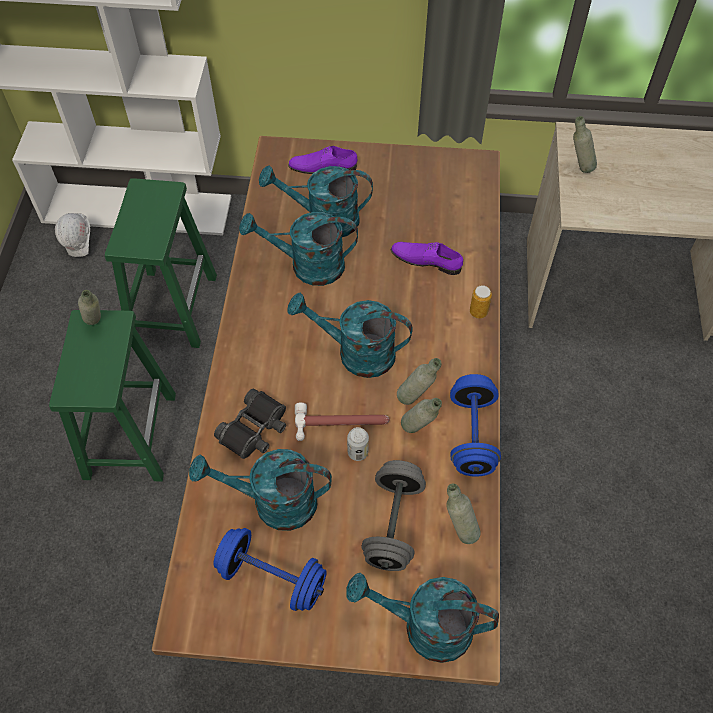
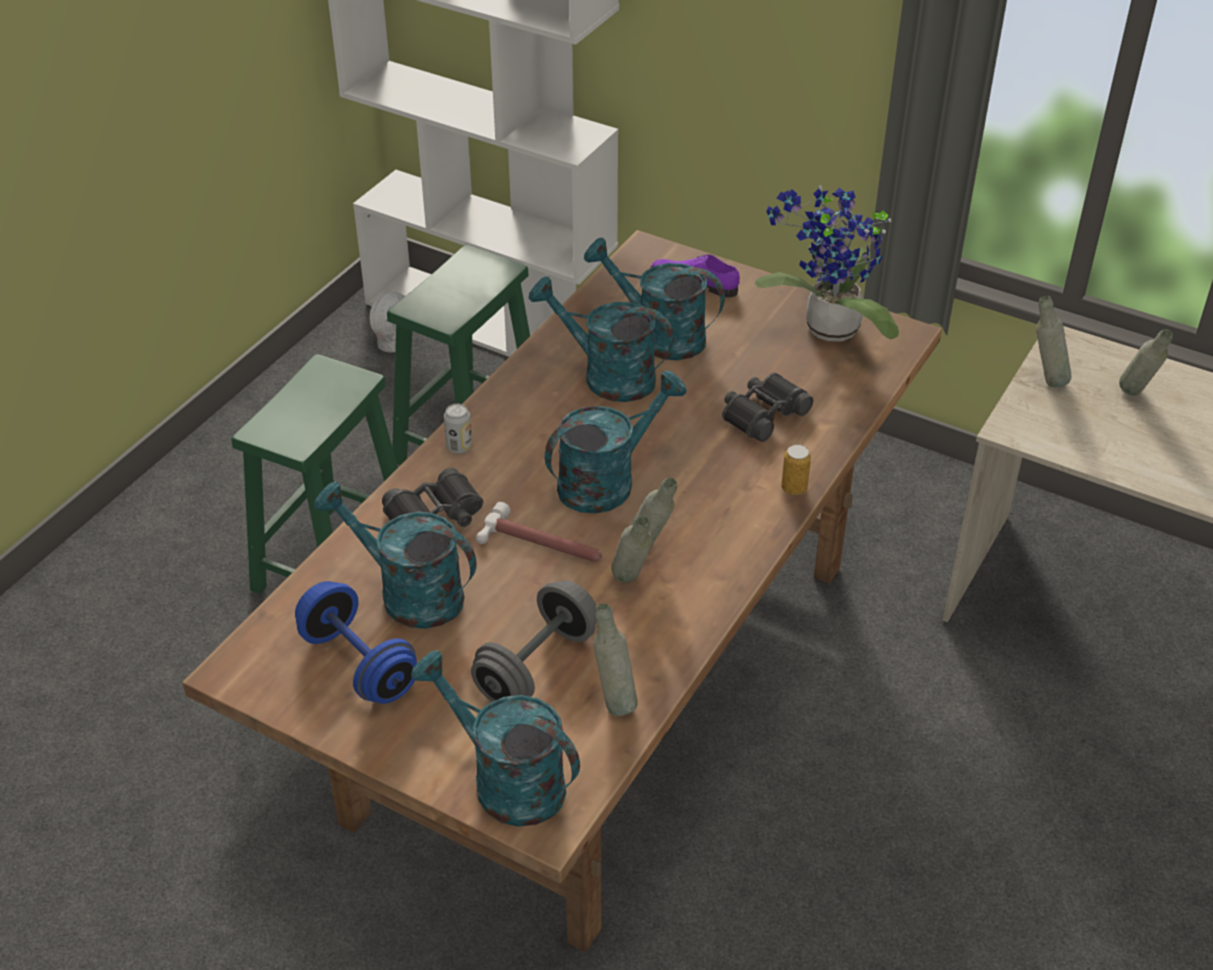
camera: 25 degrees right, 15 degrees down
(97, 325) = (334, 376): grey bottle -> grey bottle (1135, 397)
(355, 353) = (607, 481): turquoise watering can -> turquoise watering can turned 105 degrees clockwise
(357, 452) = (542, 580): can -> can (459, 447)
(426, 259) = (763, 414): purple shoe -> black binoculars
(430, 178) = (826, 331): none -> potted plant
(472, 435) = (697, 611): blue dumbbell -> none

